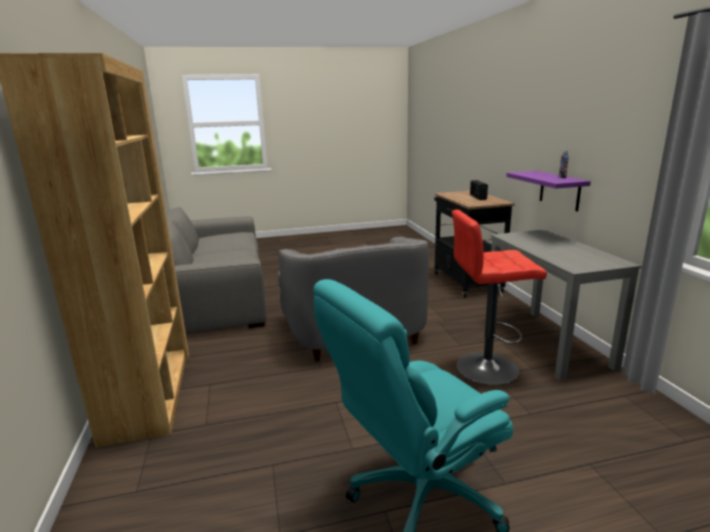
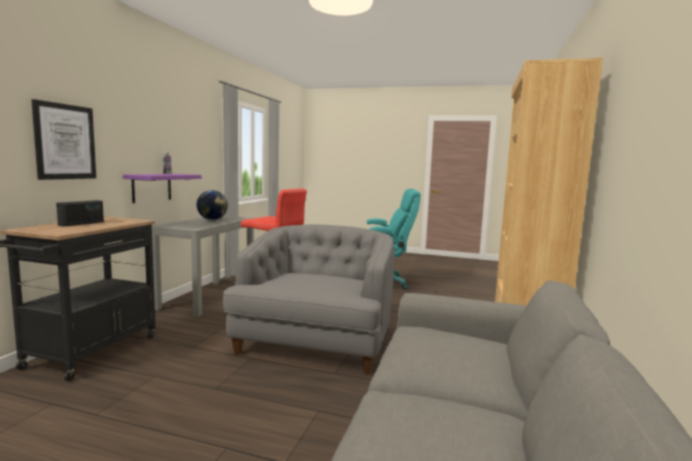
camera: 150 degrees left, 10 degrees down
(507, 139) = (65, 142): none -> picture
(571, 252) = (212, 220): none -> globe

